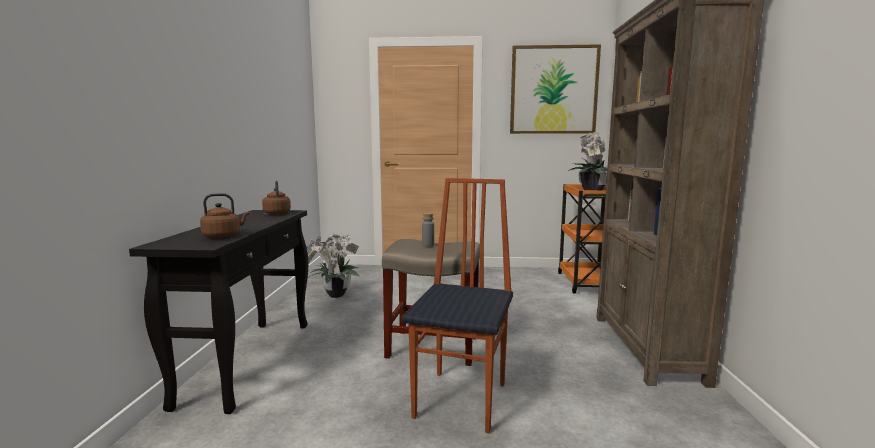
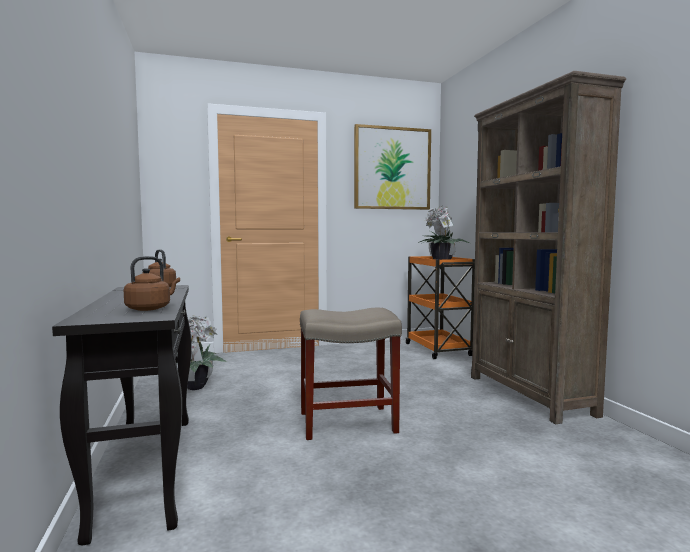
camera: 20 degrees left, 5 degrees down
(428, 244) = (342, 312): grey bottle -> none
(463, 399) = (418, 463): chair -> none

